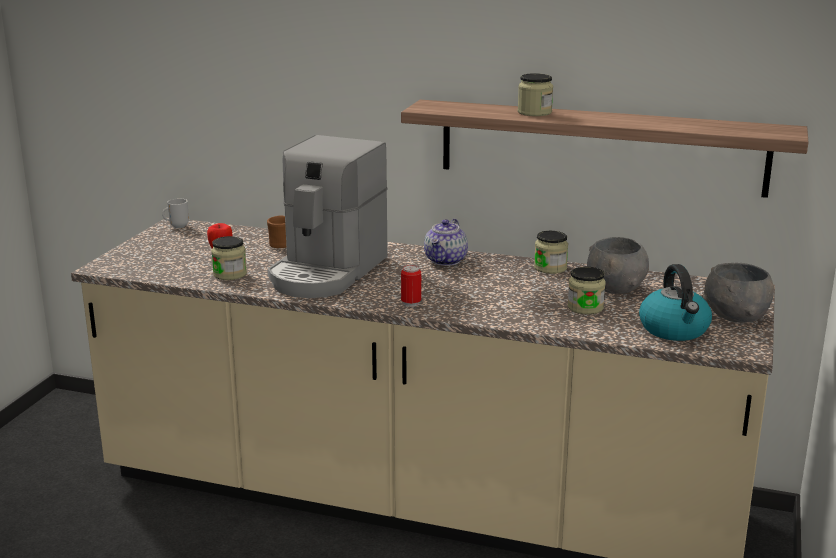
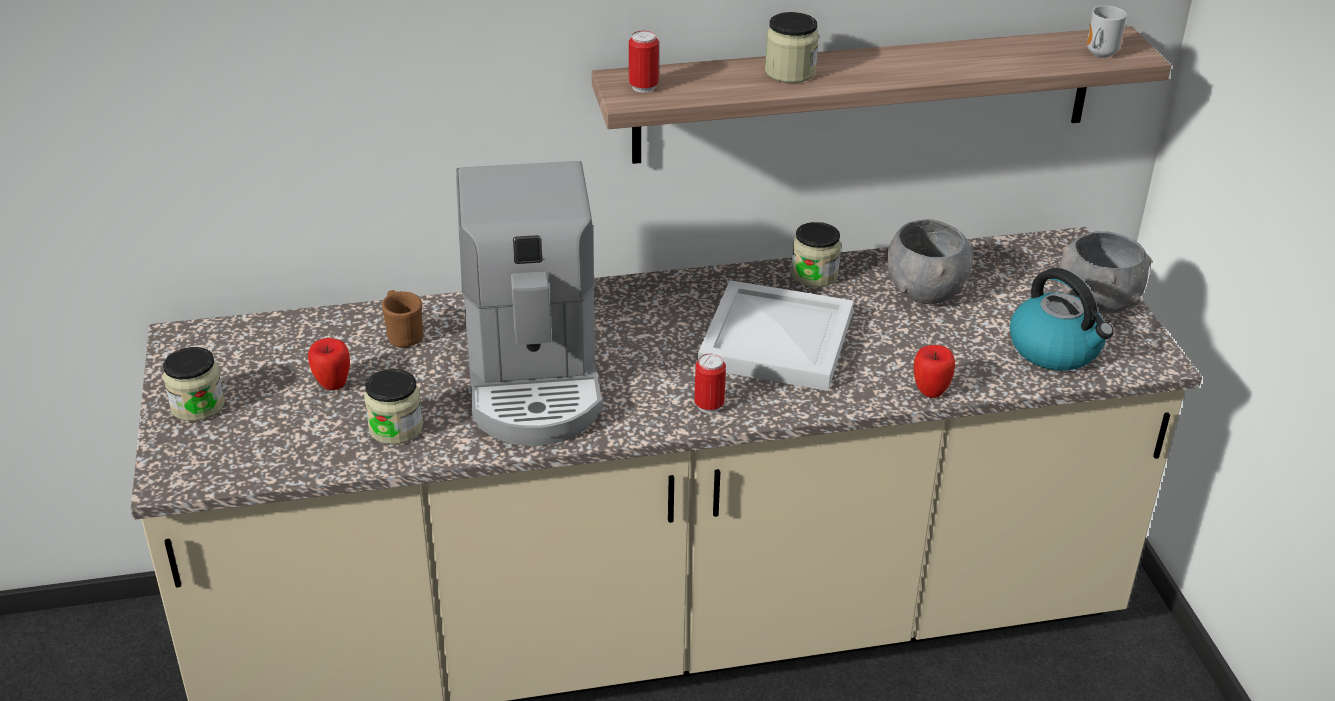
camera: 30 degrees left, 15 degrees up
(177, 226) = (194, 341): mug -> mug (1098, 54)
(437, 106) = (643, 87): none -> can
(446, 260) = (670, 301): teapot -> none
(488, 289) = (778, 342): none -> white tray
(559, 328) = (930, 391): none -> apple
(585, 307) = (924, 341): jar -> jar (197, 405)

